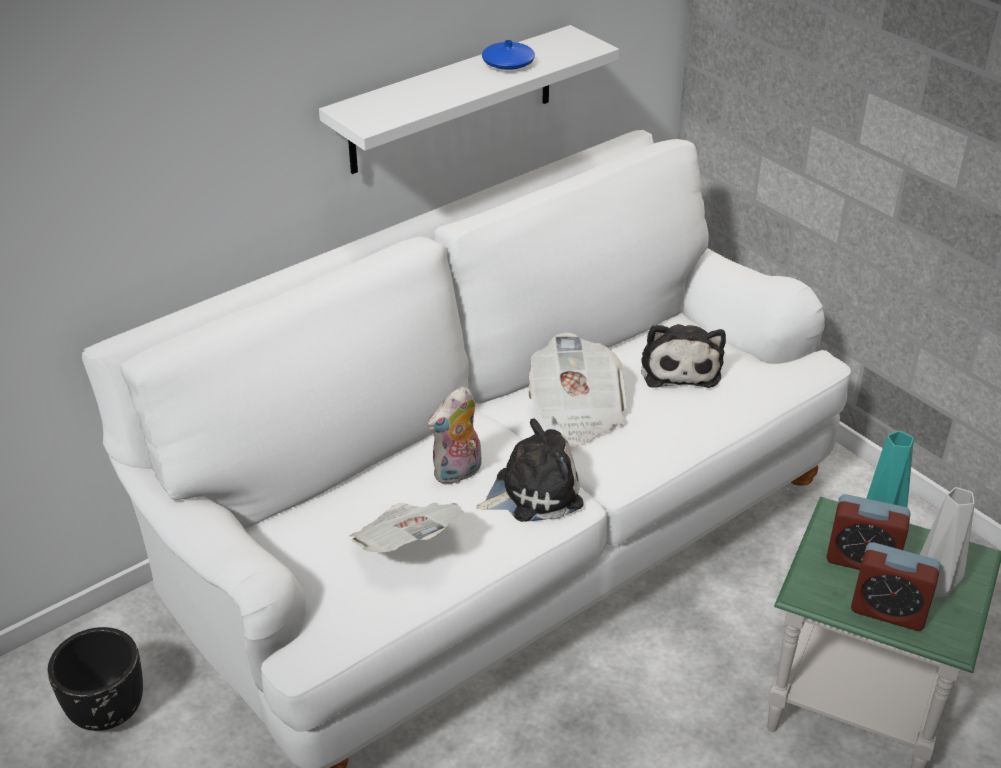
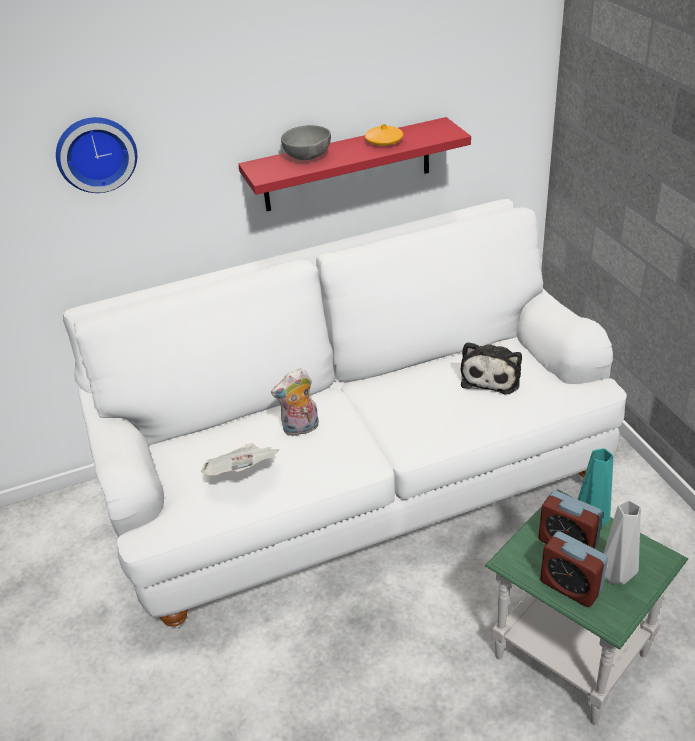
camera: 20 degrees right, 0 degrees up
(107, 711) = (67, 548): black planter -> none
(133, 108) = (96, 153): none -> wall clock
(416, 93) = (308, 157): none -> grey bowl
(452, 100) = (347, 165): white shelf -> red shelf
(508, 63) = (384, 141): blue vase -> orange vase
(532, 492) = (345, 450): plush toy -> none
(576, 411) = (402, 398): newspaper -> none

